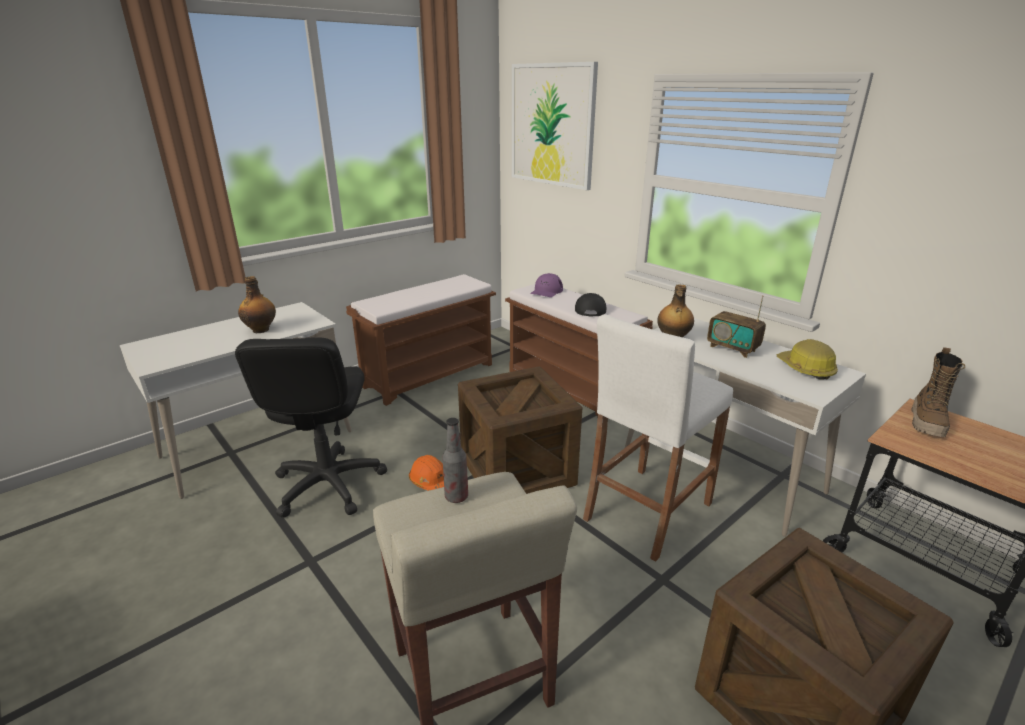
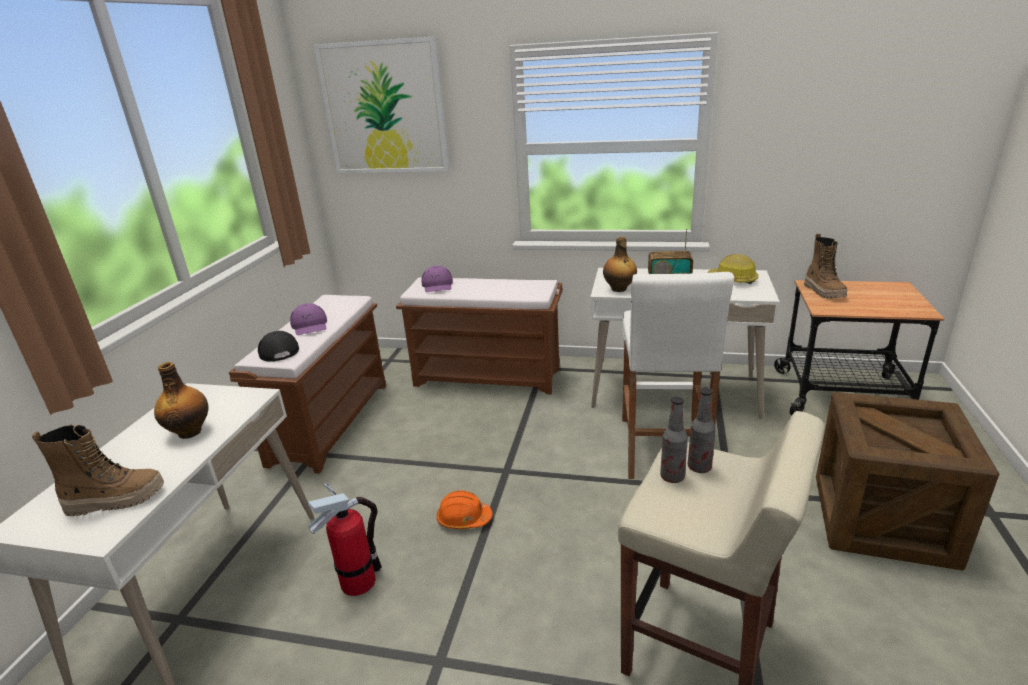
camera: 35 degrees left, 0 degrees up
(183, 351) = (116, 500): none -> boot
(328, 484) = (358, 581): black office chair -> fire extinguisher
(424, 292) = (310, 325): none -> purple cap
(488, 502) = (699, 467): none -> bottle
(517, 471) = (530, 468): crate -> none
(590, 308) = (501, 288): black cap -> black cap (277, 350)

